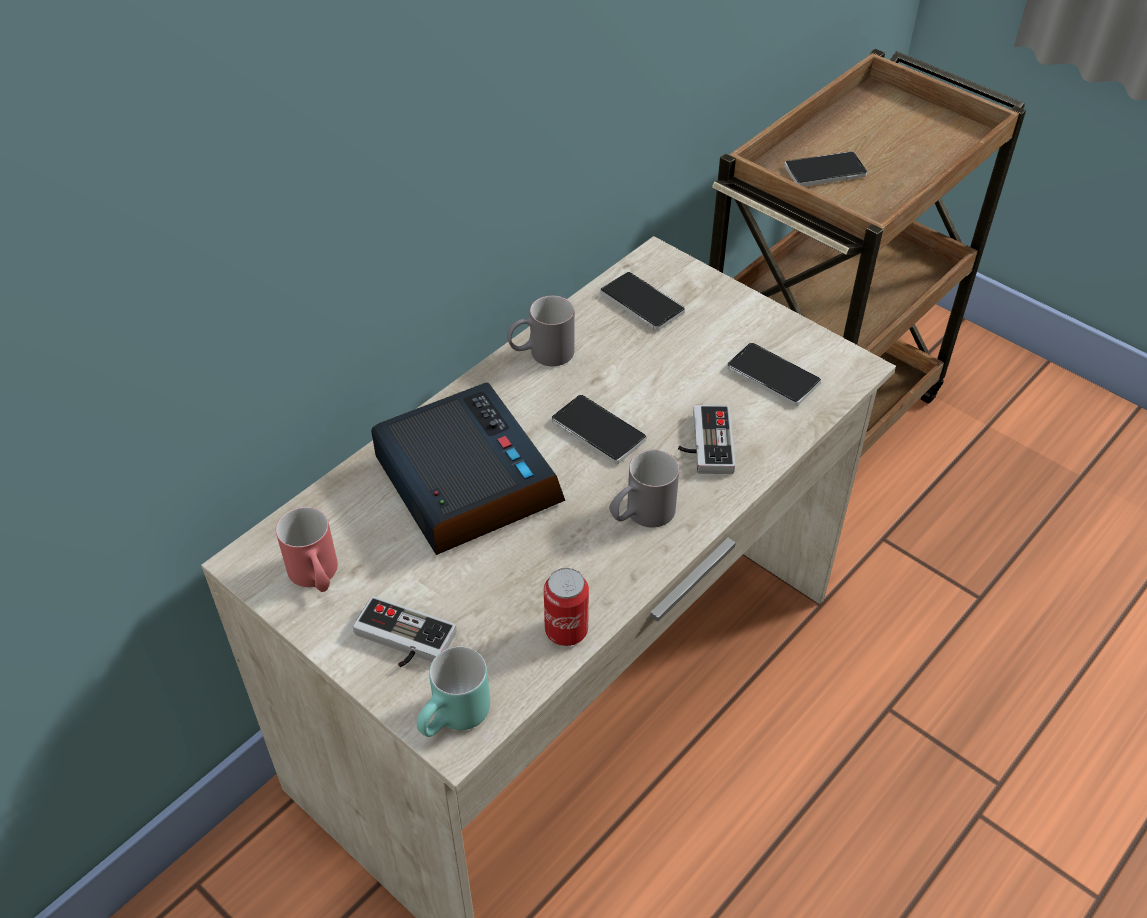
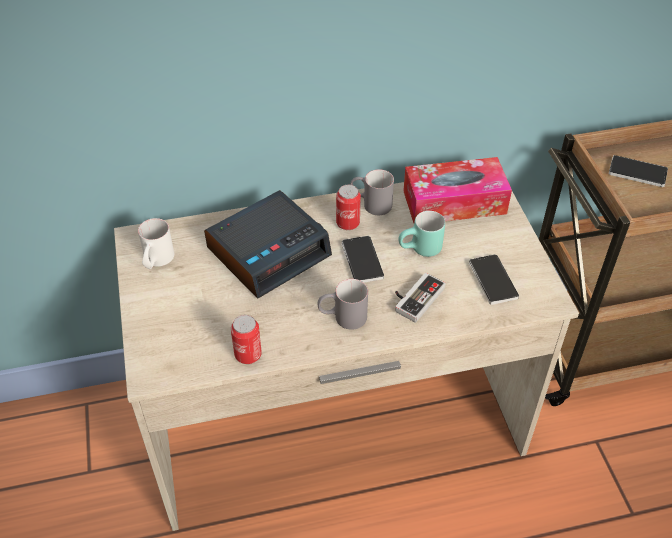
camera: 35 degrees right, 0 degrees up
(316, 577) = (157, 261): red mug -> white mug
(401, 641) = (166, 314): game controller -> none
(456, 720) = (156, 367): turquoise mug -> turquoise mug (421, 251)
(465, 481) = (269, 251): alarm clock -> alarm clock turned 45 degrees clockwise
(535, 393) = (348, 223): none -> can
(642, 303) = (454, 202): phone -> tissue box

